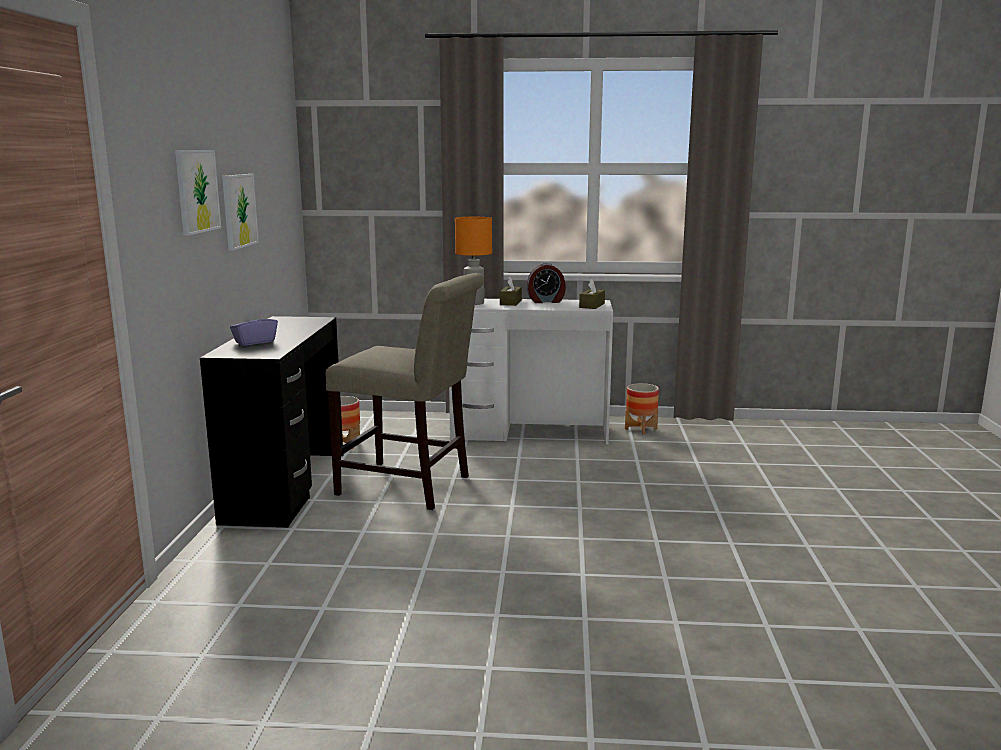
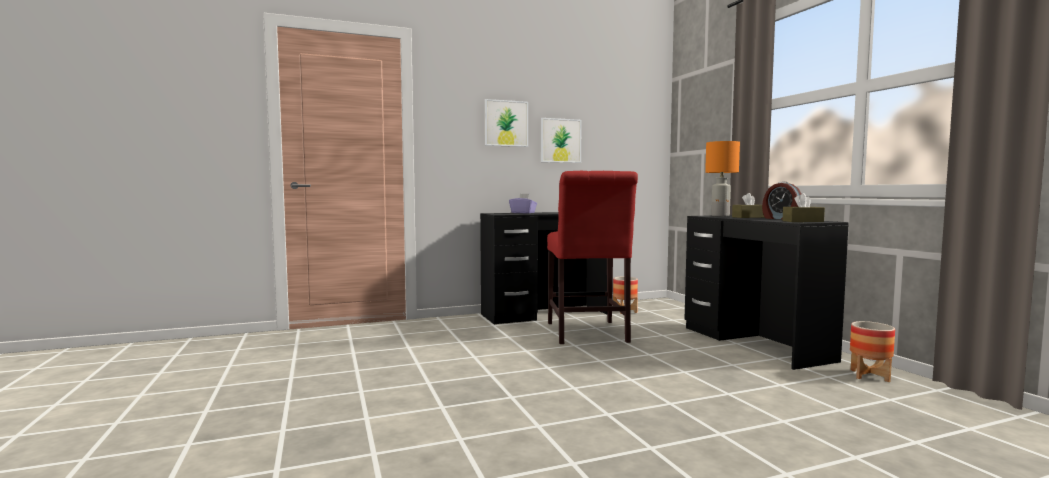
camera: 65 degrees right, 10 degrees down
(410, 486) = (587, 334): beige chair -> red chair
(530, 432) = (754, 343): white desk -> black desk

